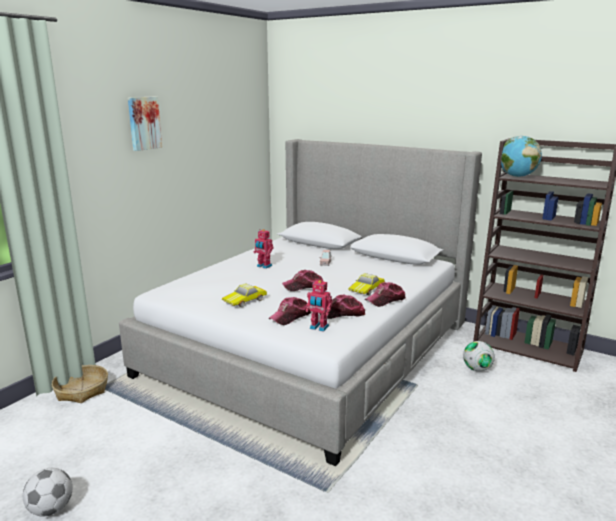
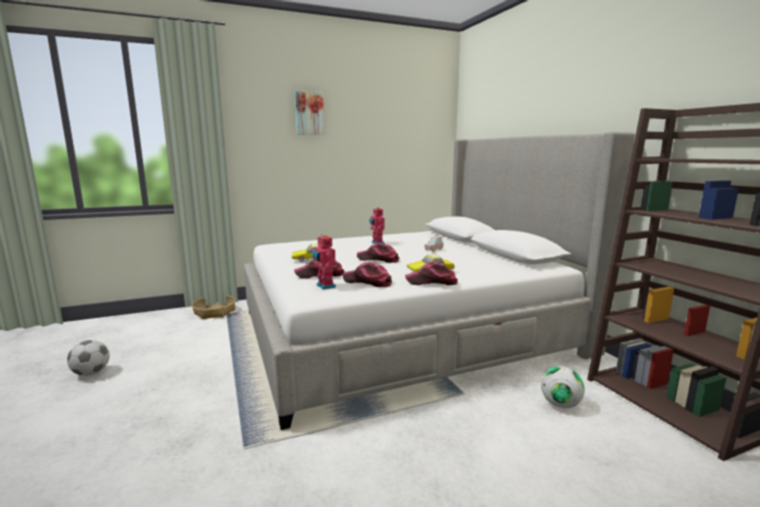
camera: 35 degrees right, 5 degrees down
(517, 176) = (668, 158): globe -> none

